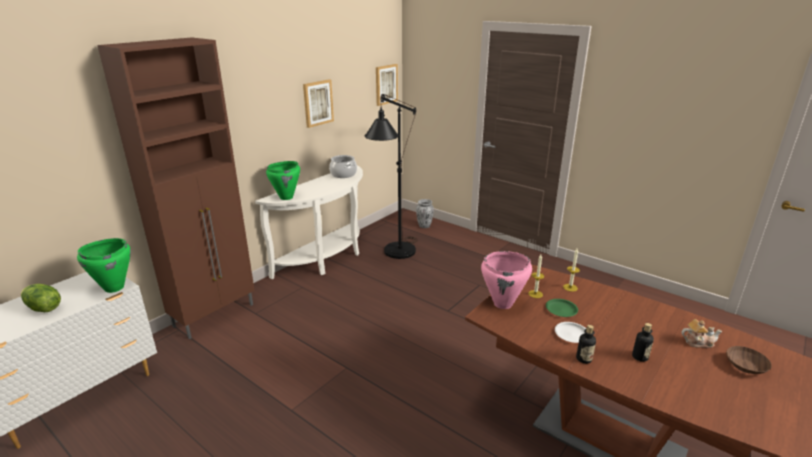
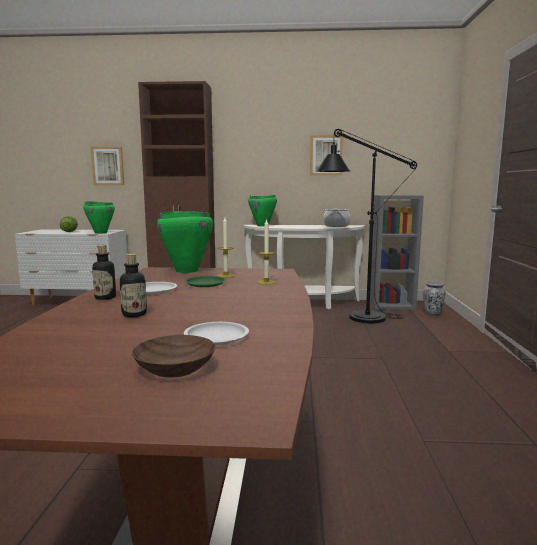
camera: 55 degrees right, 15 degrees down
(385, 227) = (392, 305): none -> grey bookcase
(386, 84) = (425, 151): picture -> picture (108, 166)
(503, 304) = (186, 271): pink cooking pot -> green cooking pot
(698, 342) = (217, 337): teapot -> white plate

